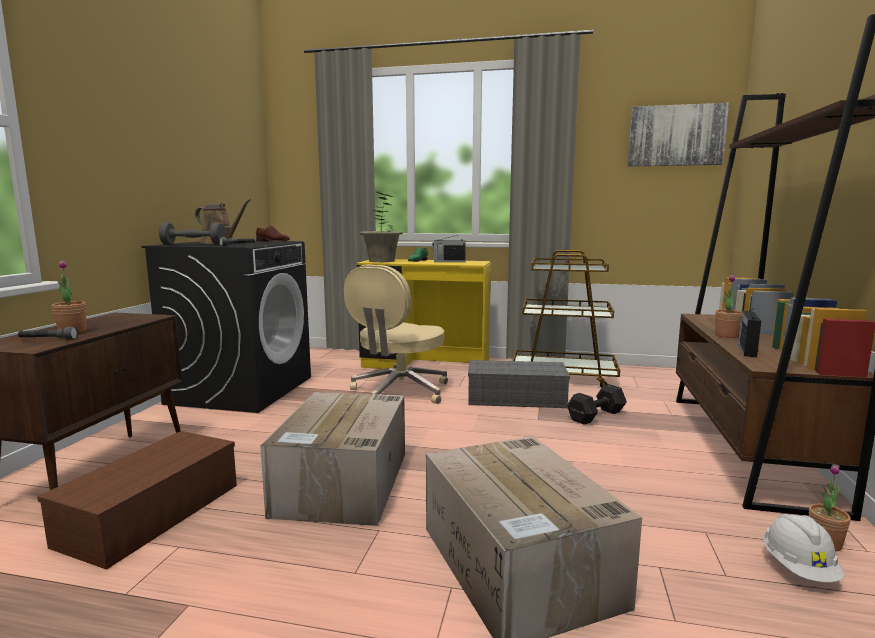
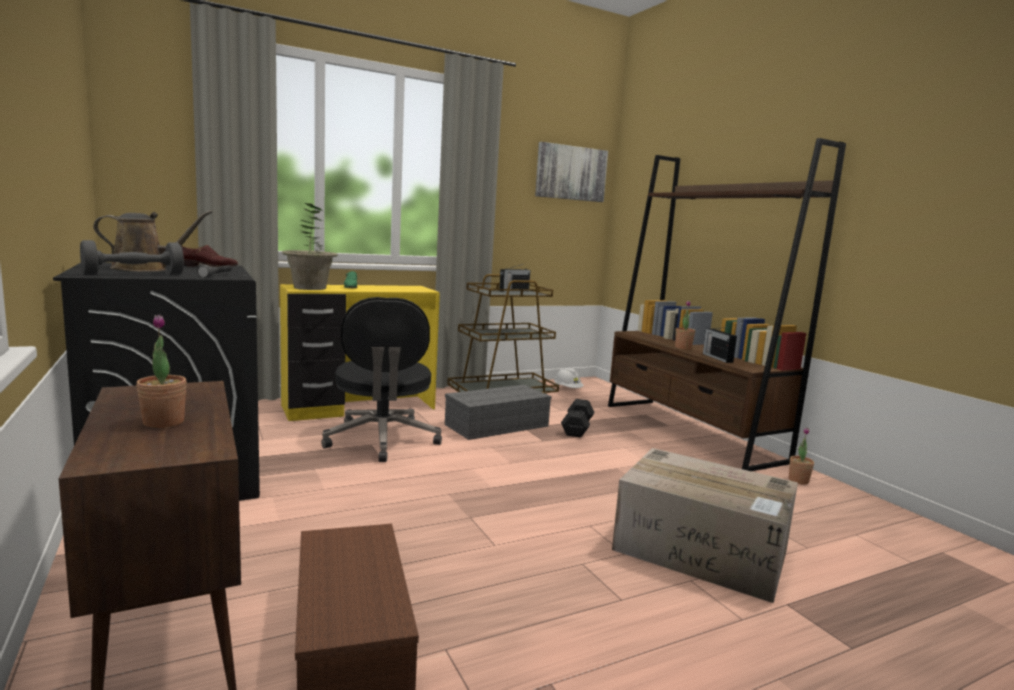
camera: 40 degrees left, 0 degrees up
(48, 339) = (176, 438): grey flashlight -> none
(343, 484) = (488, 539): cardboard box -> none
(399, 392) = (382, 440): beige office chair -> black office chair
(449, 261) = (387, 287): radio -> radio (513, 291)
(799, 568) = (808, 498): white hard hat -> white hard hat (567, 389)

